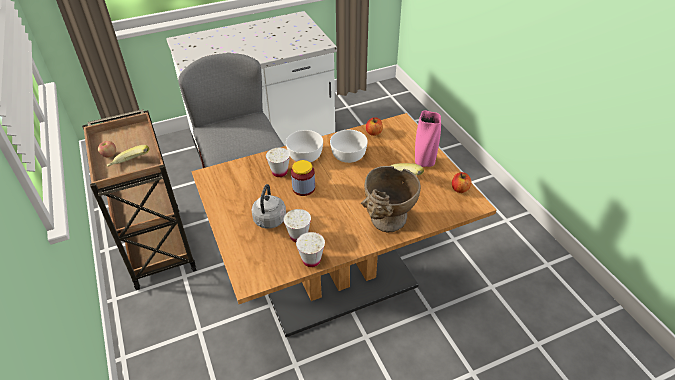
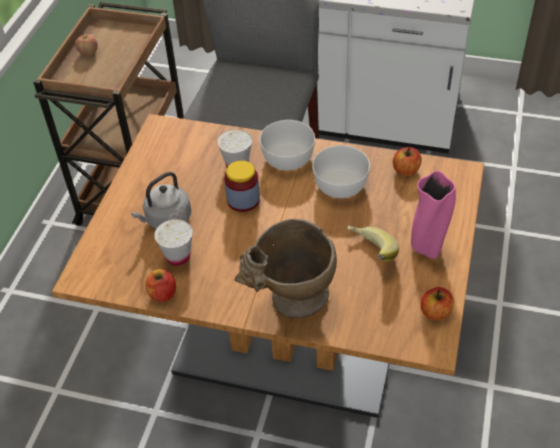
camera: 40 degrees right, 5 degrees up
(131, 165) = (96, 76): banana -> none
(311, 260) = (162, 294): white cup -> apple

